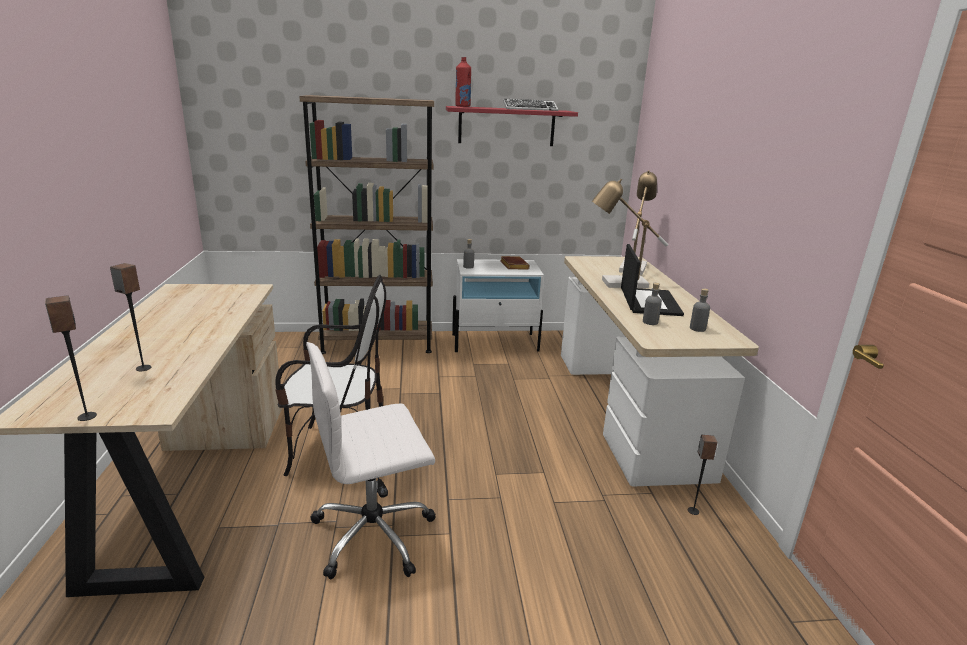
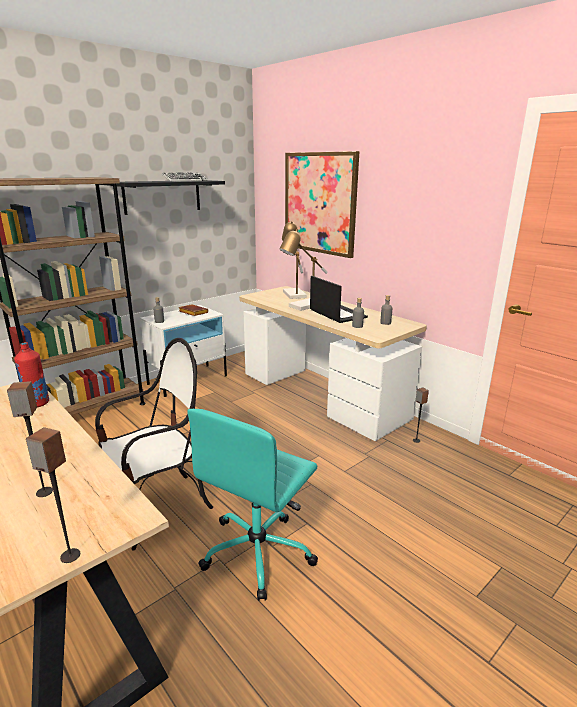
camera: 35 degrees left, 0 degrees up
(375, 534) = (259, 551): white office chair -> turquoise office chair
(462, 106) = (129, 181): red bottle -> red bottle (37, 403)
(506, 126) = (162, 196): red shelf -> black shelf
(687, 150) = (319, 203): none -> picture

